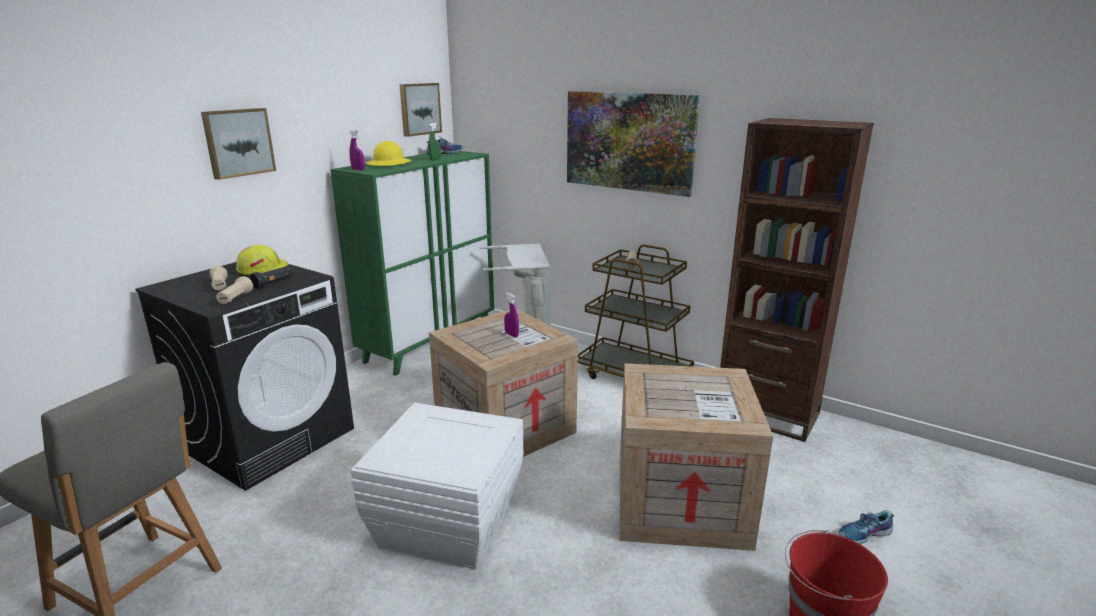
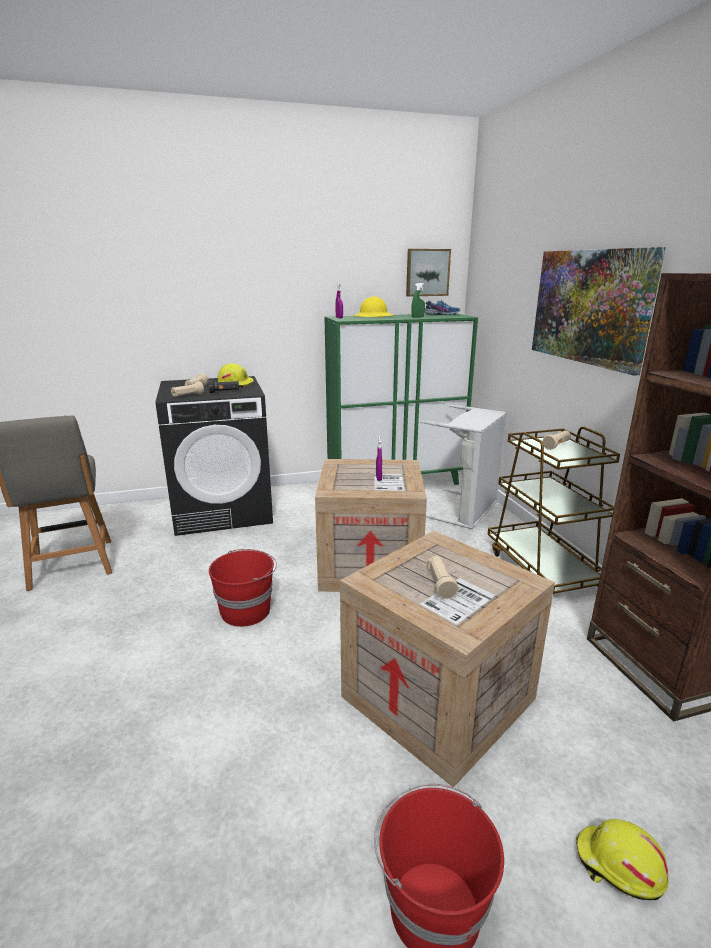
camera: 40 degrees right, 0 degrees up
(238, 142) = (249, 287): picture -> none
(447, 521) = (246, 610): white storage box -> red bucket
(691, 399) = (440, 584): none -> beige flashlight
(865, 534) = (619, 866): shoe -> yellow hard hat

